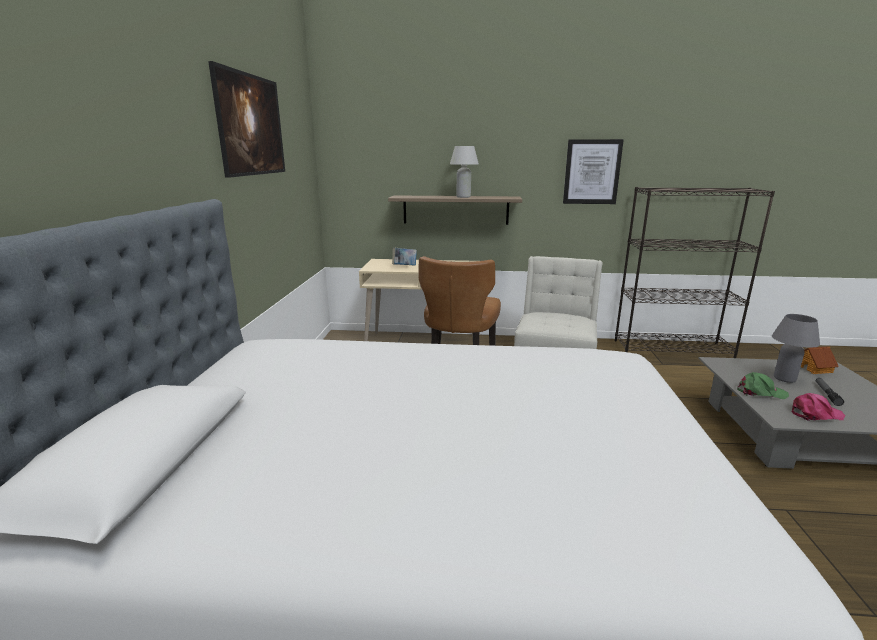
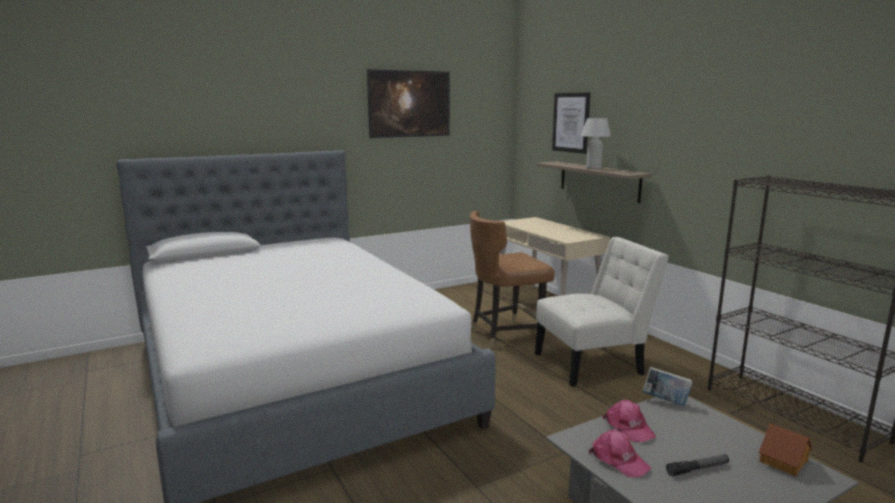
camera: 55 degrees right, 5 degrees down
(404, 266) = (534, 226): book -> book (665, 401)
(592, 172) = (724, 152): picture -> picture (571, 122)
(760, 392) = (628, 427): green cap -> pink cap
(784, 378) = (701, 441): grey table lamp -> none

